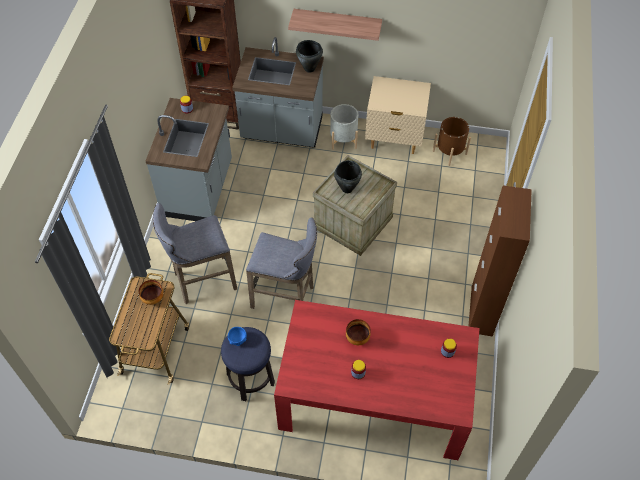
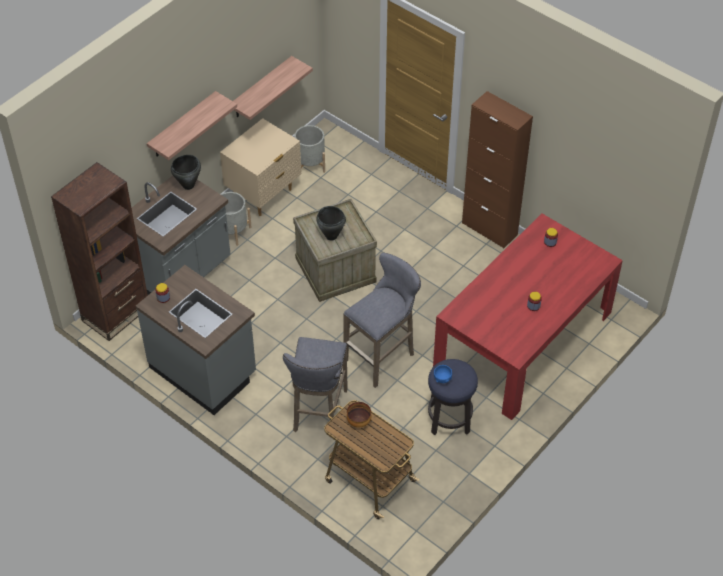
camera: 60 degrees left, 5 degrees down
(357, 338) = (501, 292): bowl -> none
(437, 56) = (261, 88): none -> shelf
(449, 152) = (310, 164): brown planter -> grey planter

